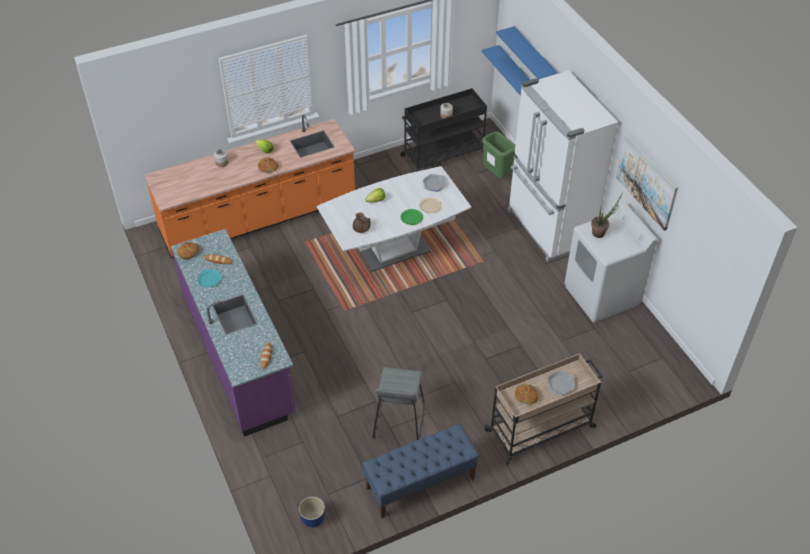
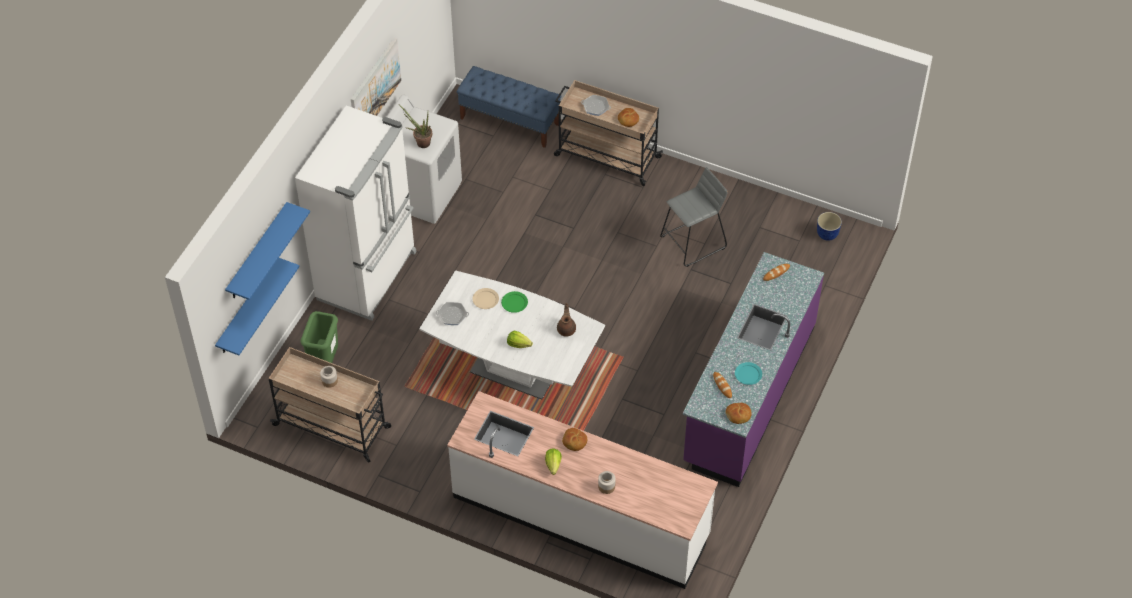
camera: 130 degrees left, 5 degrees up
(259, 218) = (581, 515): orange counter -> white counter
(420, 483) = (731, 195): blue bench -> blue bench (510, 121)
(443, 155) = (333, 426): black cart -> beige cart

